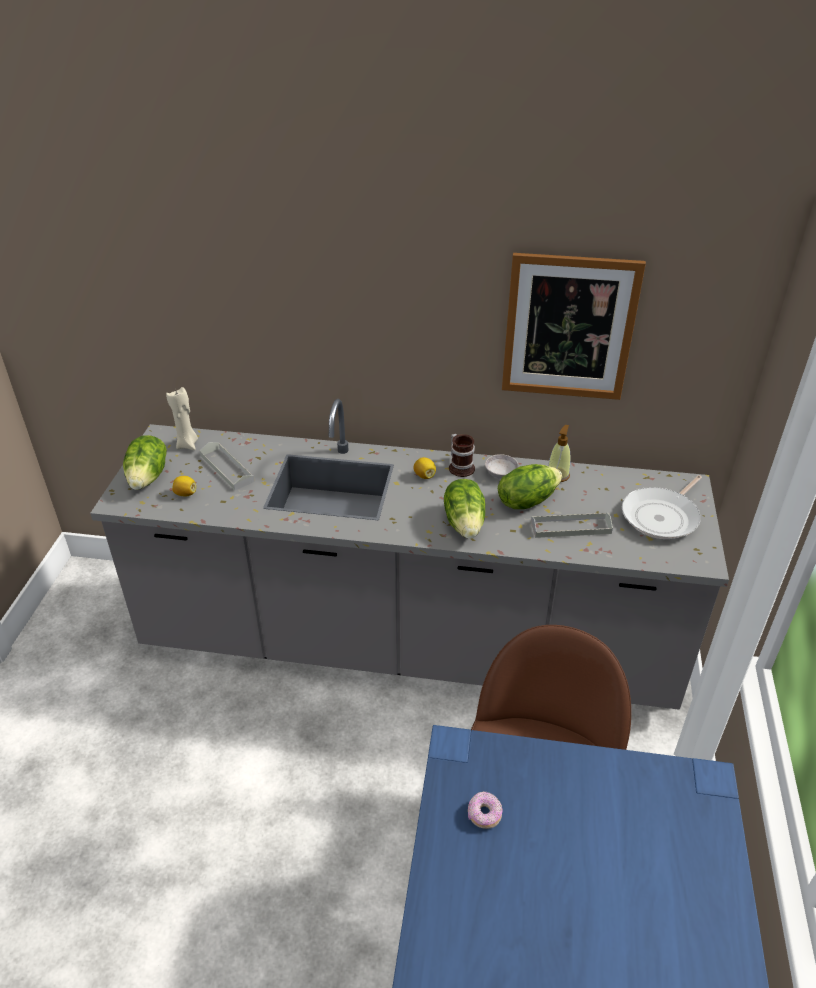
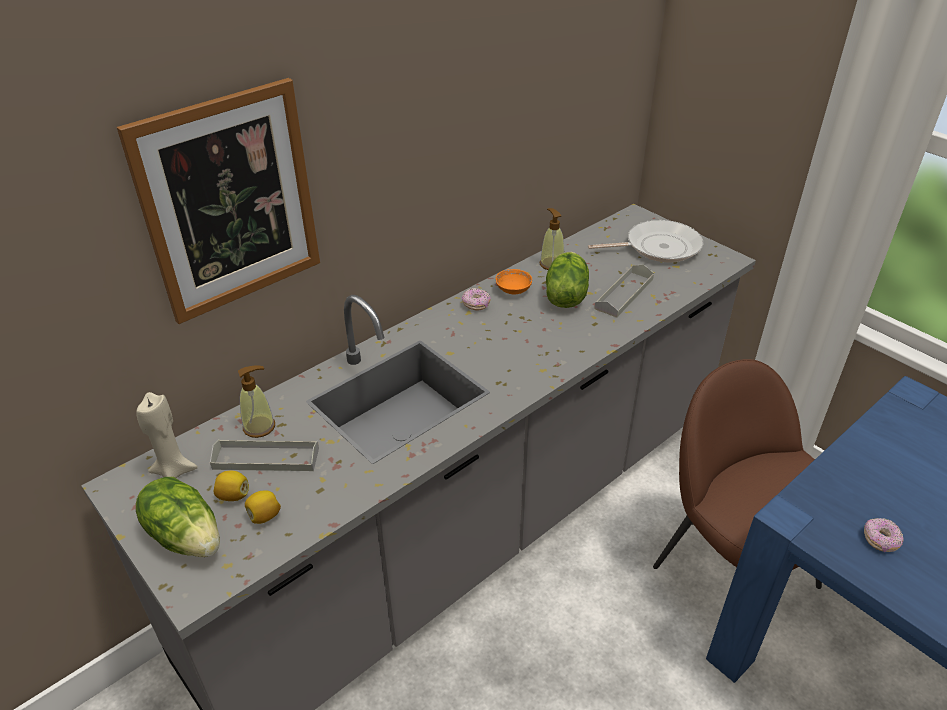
camera: 50 degrees left, 0 degrees up
(248, 451) = (259, 427): none -> soap dispenser
(424, 476) = (461, 331): lemon -> lemon (233, 495)
(461, 466) = (476, 304): mug -> donut
(465, 523) = (555, 343): lettuce -> none
(500, 473) = (513, 290): grey bowl -> orange bowl
(569, 328) = (528, 106): picture -> picture (230, 202)
(662, 516) = (658, 247): frying pan -> frying pan turned 90 degrees counterclockwise

